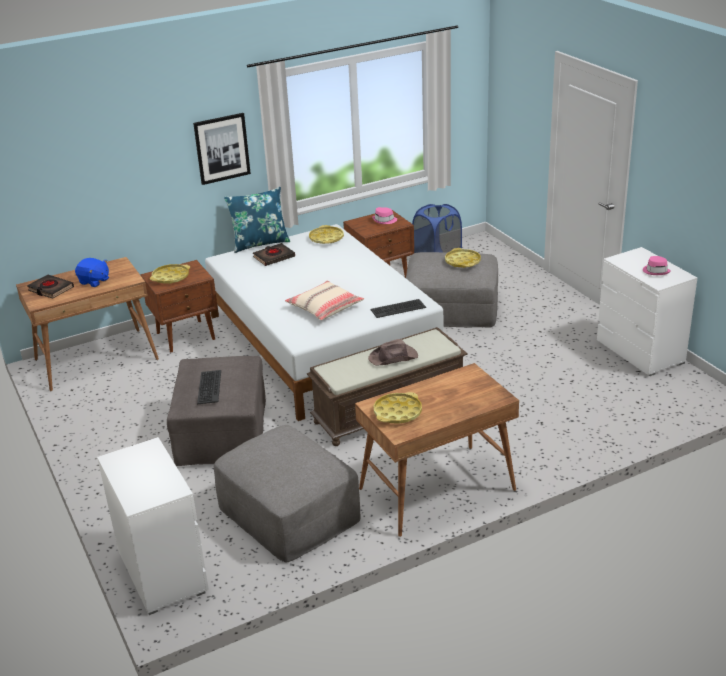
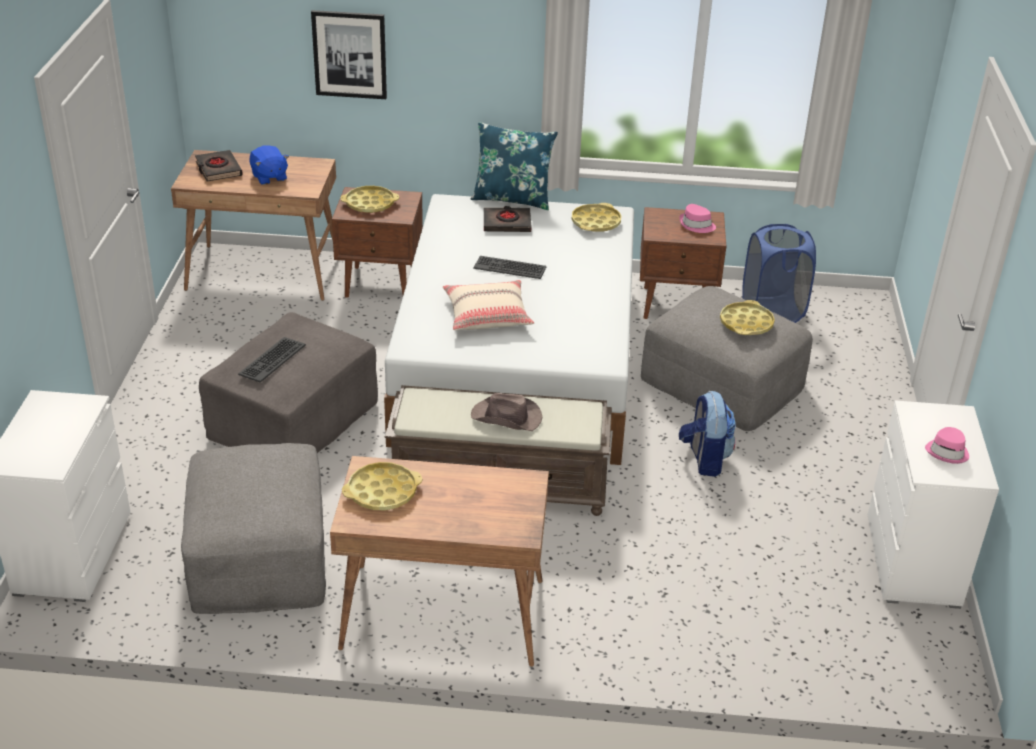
camera: 30 degrees right, 5 degrees up
(222, 148) = (489, 57): picture -> picture (350, 54)
(398, 308) = (569, 354): keyboard -> keyboard (510, 268)
(486, 350) = (704, 459): none -> backpack

